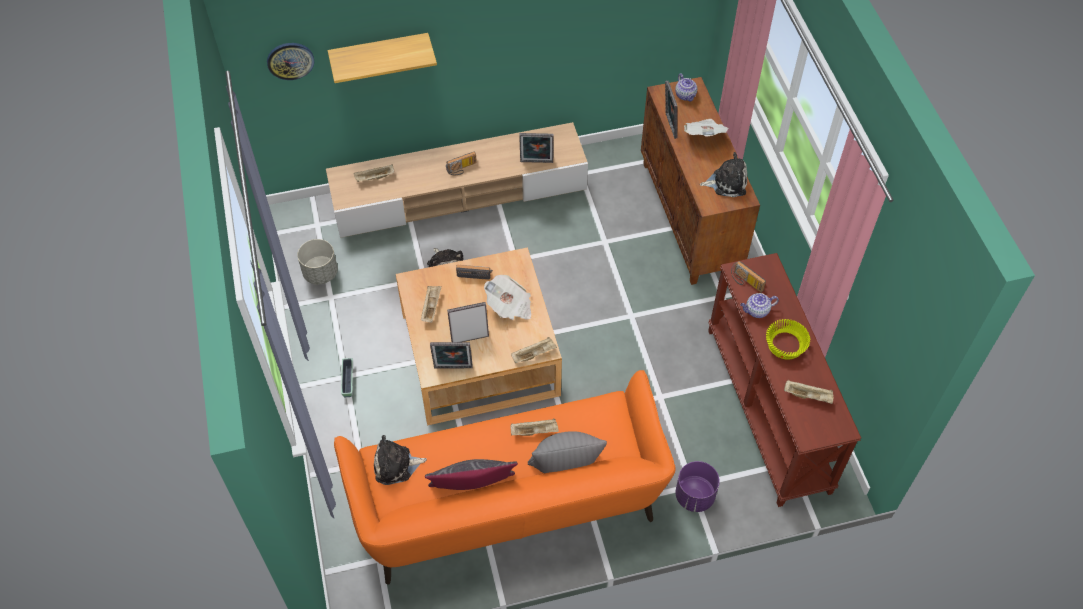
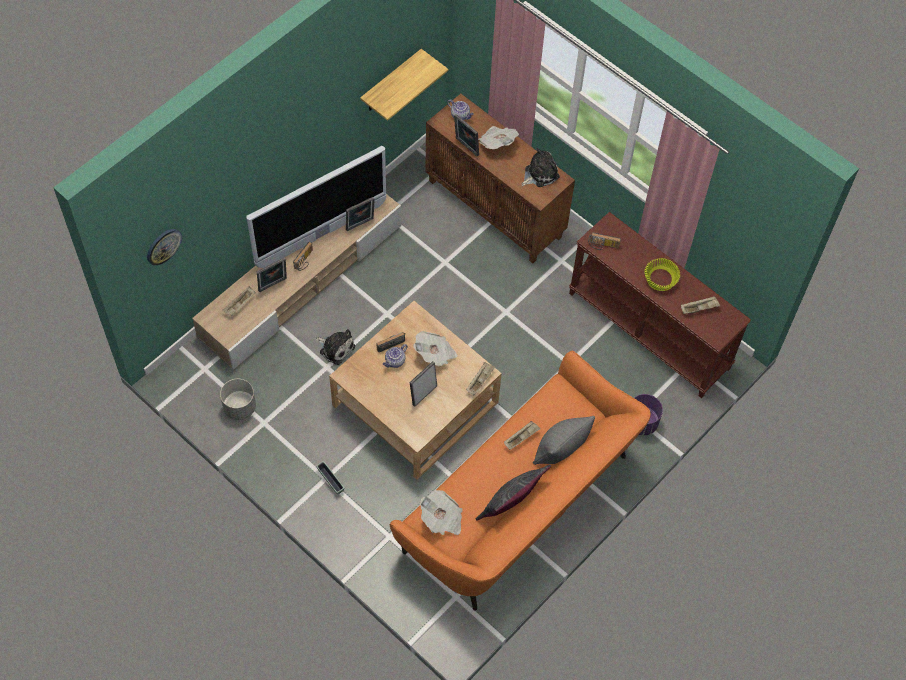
camera: 35 degrees left, 5 degrees up
(380, 54) = (226, 204): shelf -> shelf (391, 82)
(396, 465) = (442, 519): plush toy -> newspaper
(431, 307) = (377, 387): beige tray -> none
(453, 369) = (429, 425): picture frame -> picture frame (273, 286)
(494, 154) = (321, 235): none -> television
(756, 311) = (625, 264): teapot -> teapot (395, 361)

